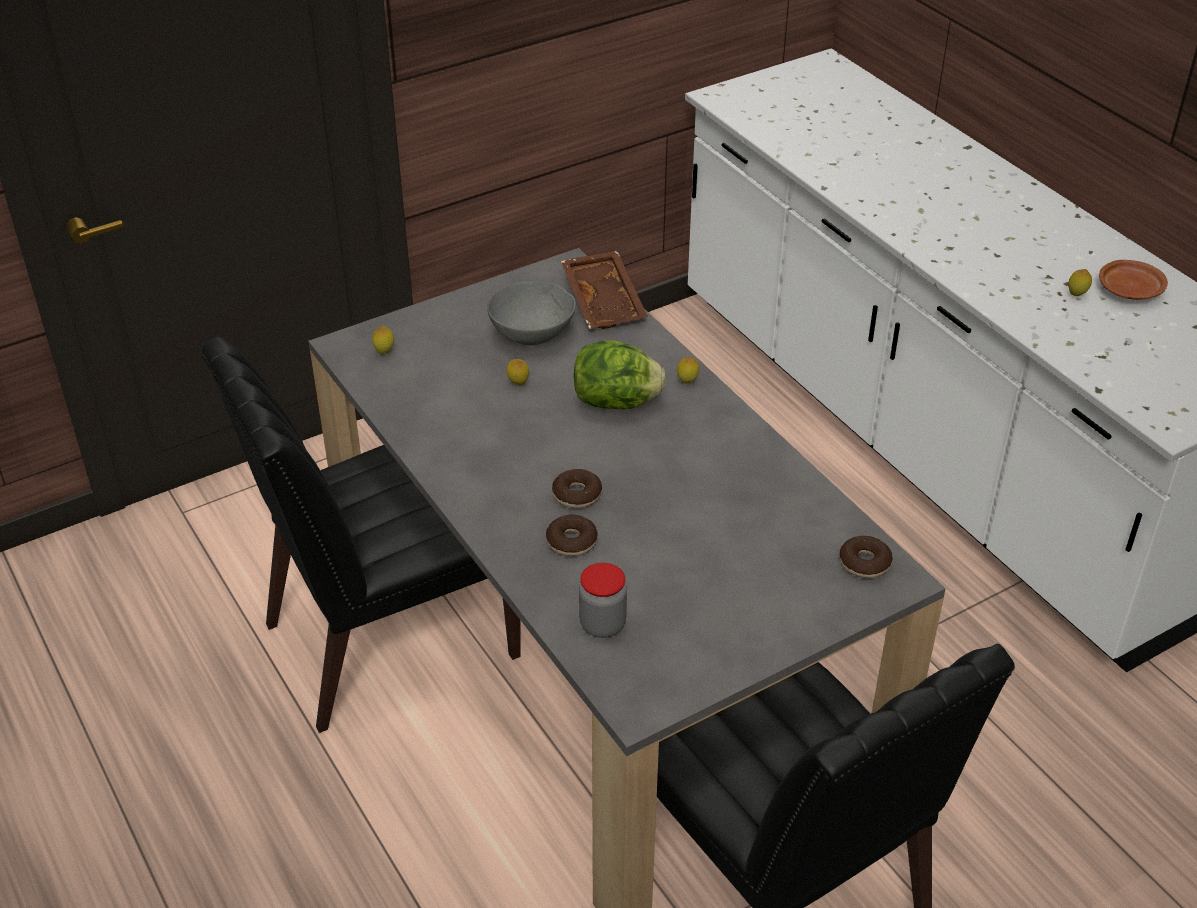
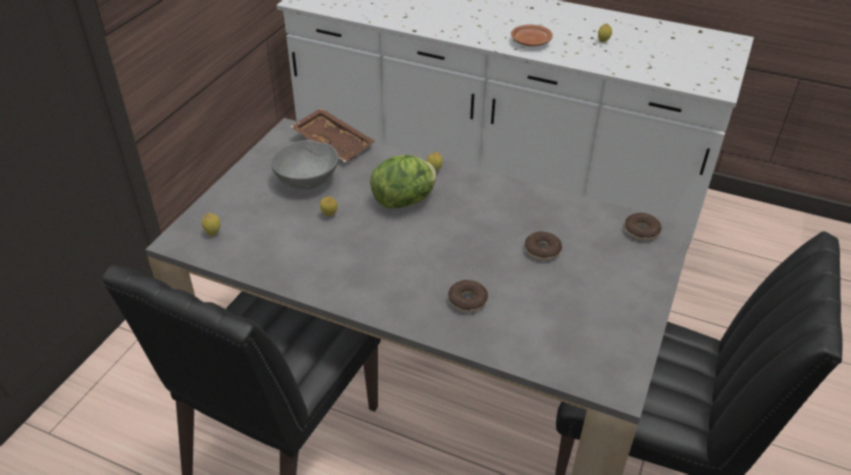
camera: 35 degrees left, 0 degrees up
(577, 495) = (439, 269): donut -> donut (542, 250)
(602, 624) = (542, 345): jar -> none
(1130, 290) = (624, 30): brown plate -> brown plate (531, 42)

